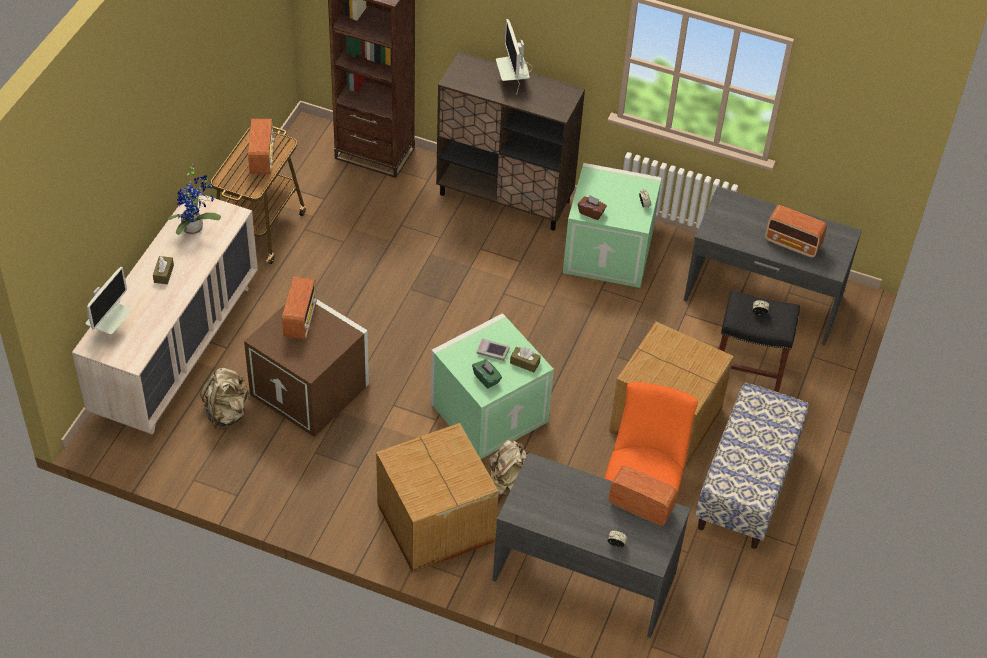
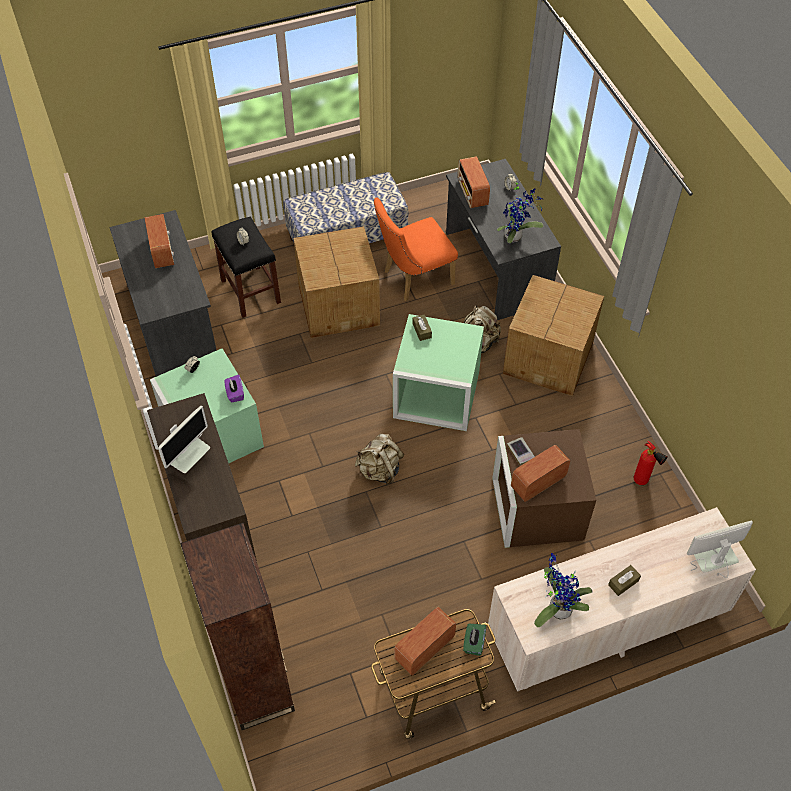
camera: 130 degrees left, 5 degrees up
(227, 412) = (613, 539): beige backpack -> beige backpack (379, 470)
(244, 476) = (643, 482): none -> fire extinguisher
(486, 378) = (458, 340): green tissue box -> green tissue box (473, 643)
(492, 351) = (432, 353): book -> book (520, 452)
(547, 493) = (515, 236): none -> potted plant
(591, 212) = (235, 393): brown tissue box -> purple tissue box

